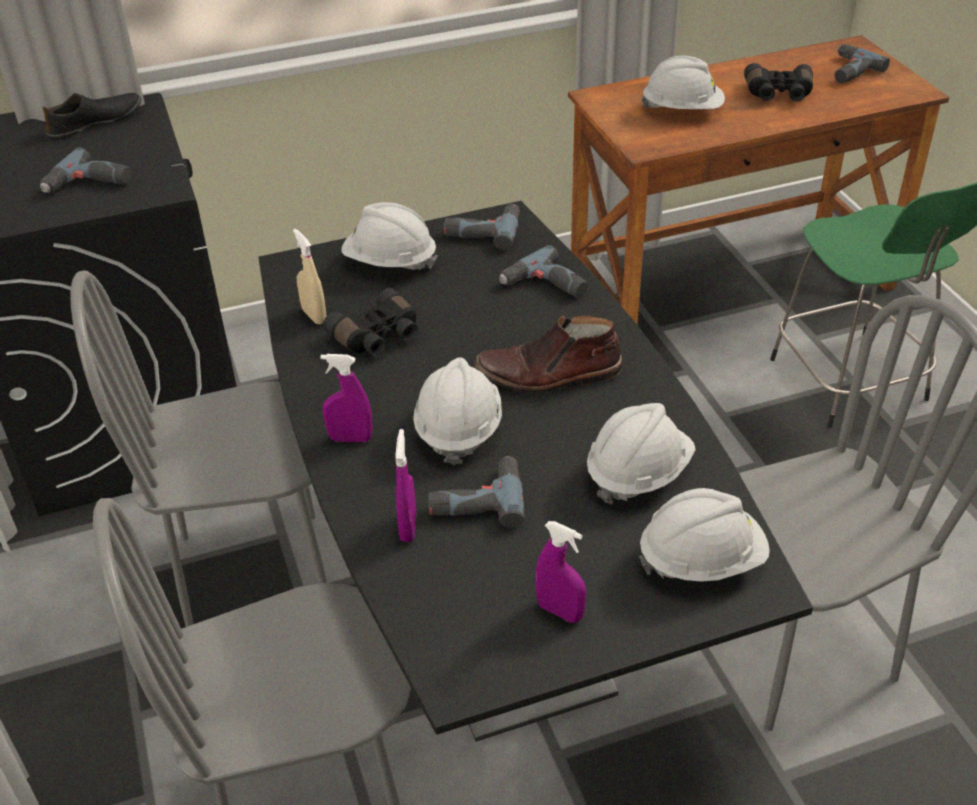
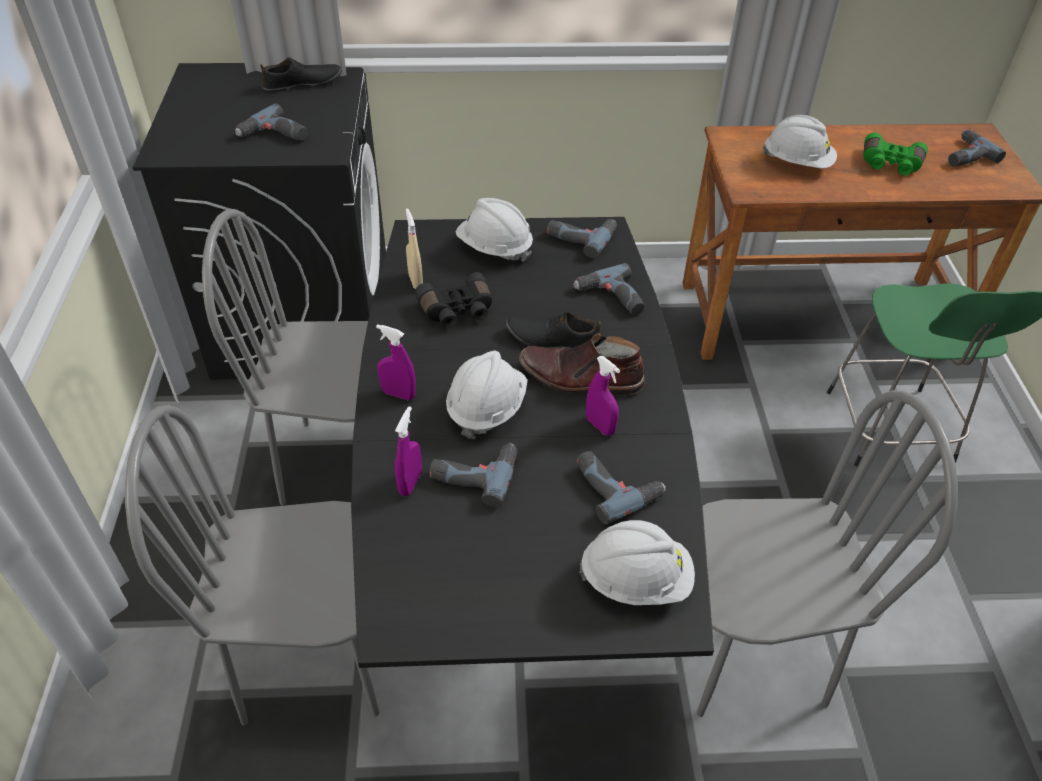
camera: 15 degrees right, 5 degrees up
(500, 342) = (553, 339): none -> black shoe
(560, 611) = (498, 591): purple spray bottle -> purple spray bottle (600, 426)
(638, 473) = (616, 486): white hard hat -> power drill
(778, 94) = (890, 165): black binoculars -> green binoculars

